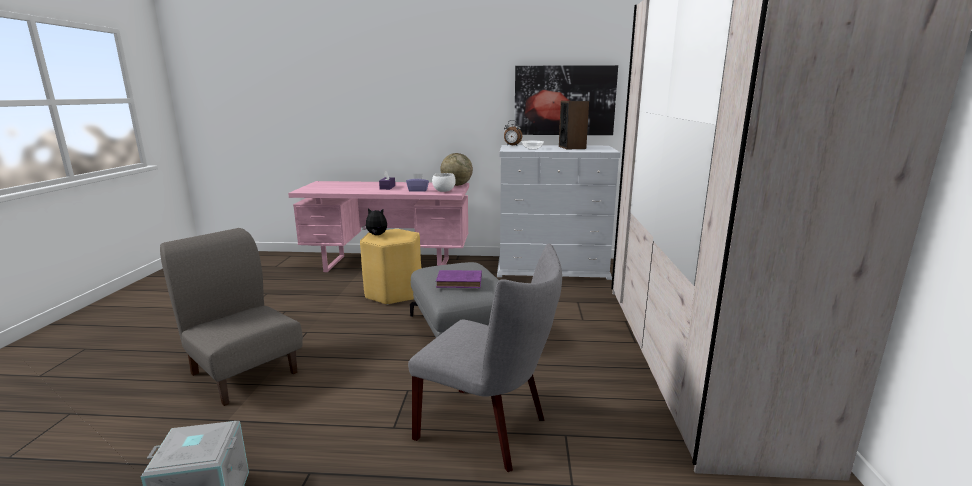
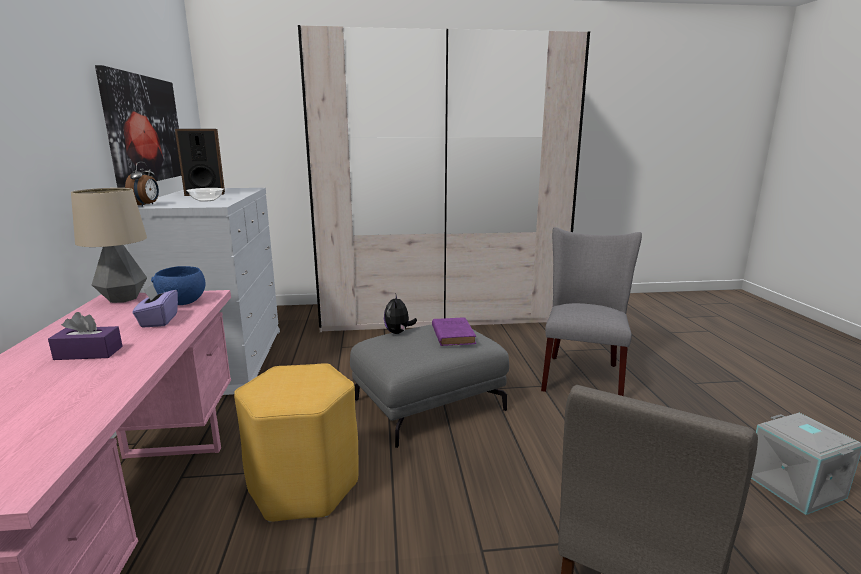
camera: 100 degrees left, 0 degrees up
(376, 235) = (293, 397): plush toy -> plush toy (398, 332)
(444, 191) = (183, 302): white bowl -> blue bowl
(456, 185) = (123, 299): globe -> table lamp

